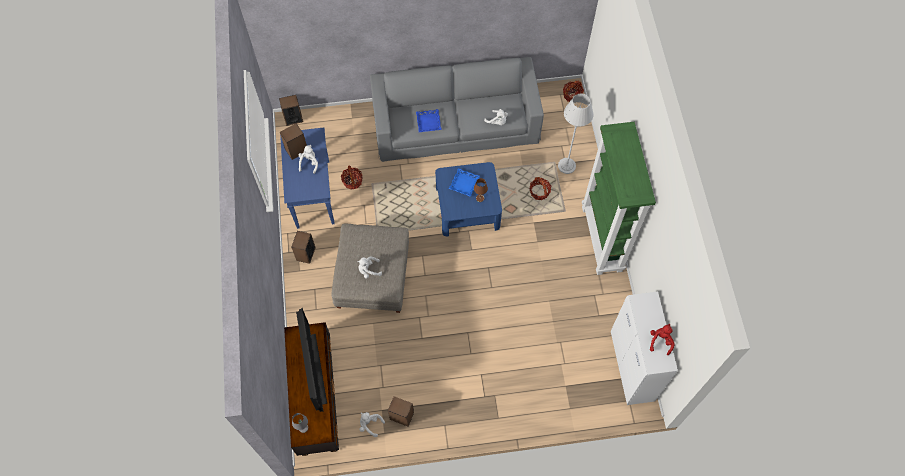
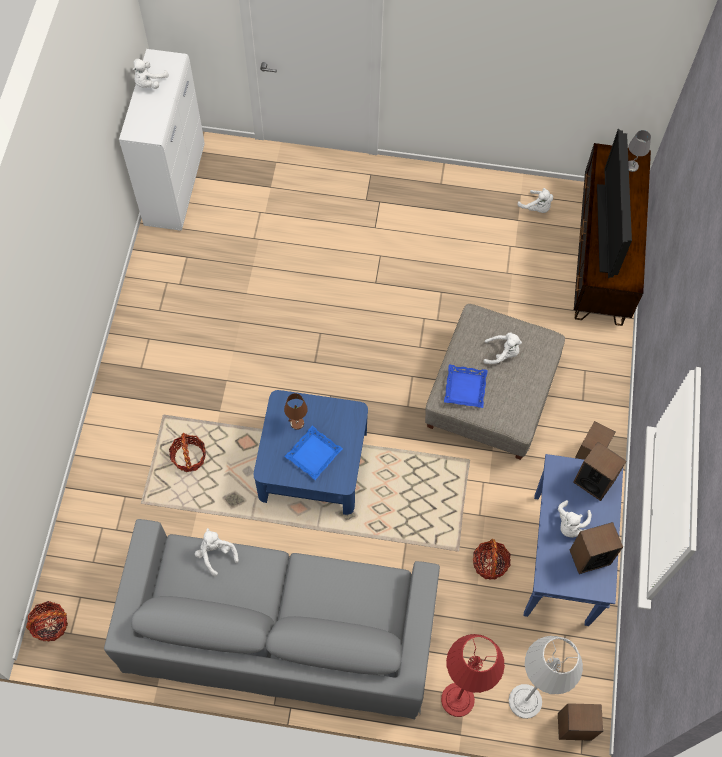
camera: 165 degrees left, 0 degrees up
(355, 115) = (457, 700): none -> red floor lamp
(402, 416) = (493, 207): speaker -> speaker (593, 482)
(428, 122) = (337, 588): blue tray -> blue tray (465, 388)
(566, 166) = (125, 490): grey floor lamp -> grey floor lamp (525, 701)
(602, 239) = (128, 357): green bookcase -> none
(660, 341) = (149, 83): red plush toy -> white plush toy

